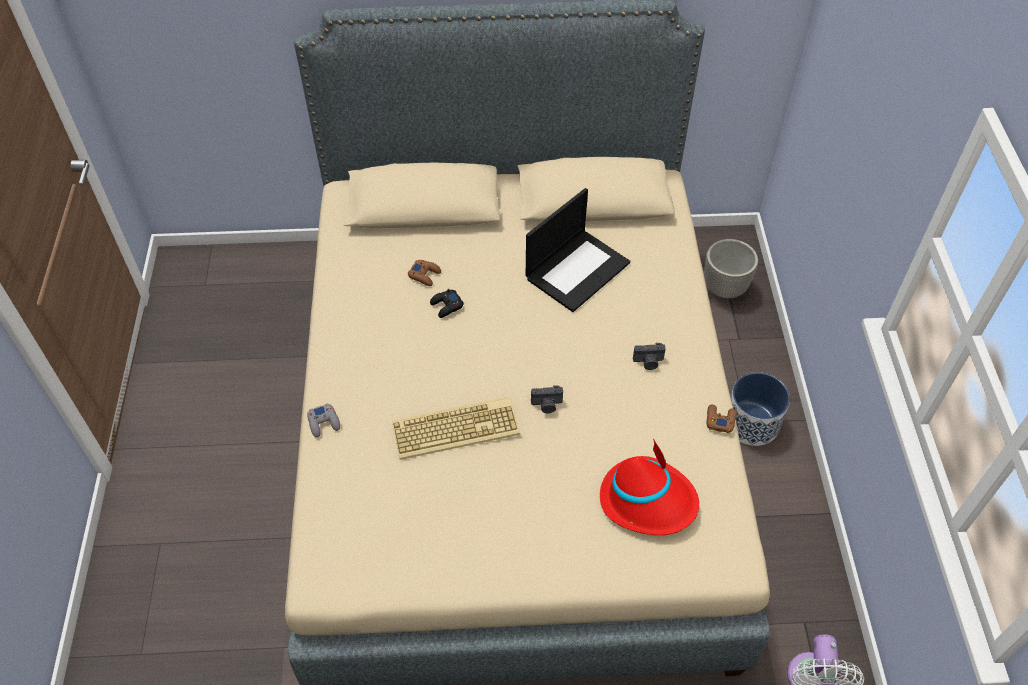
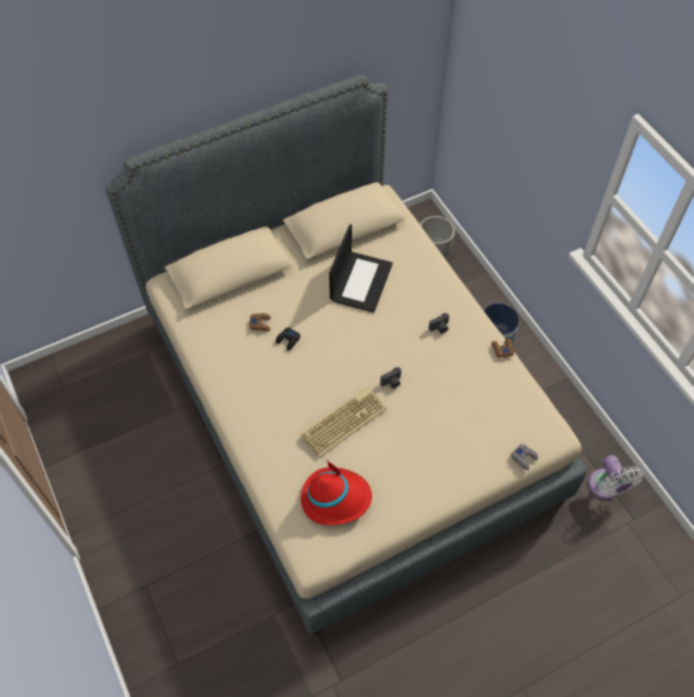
camera: 25 degrees left, 5 degrees up
(324, 422) = (253, 454): grey game controller -> grey game controller (524, 458)
(648, 500) = (486, 418): red hat -> red hat (335, 498)

